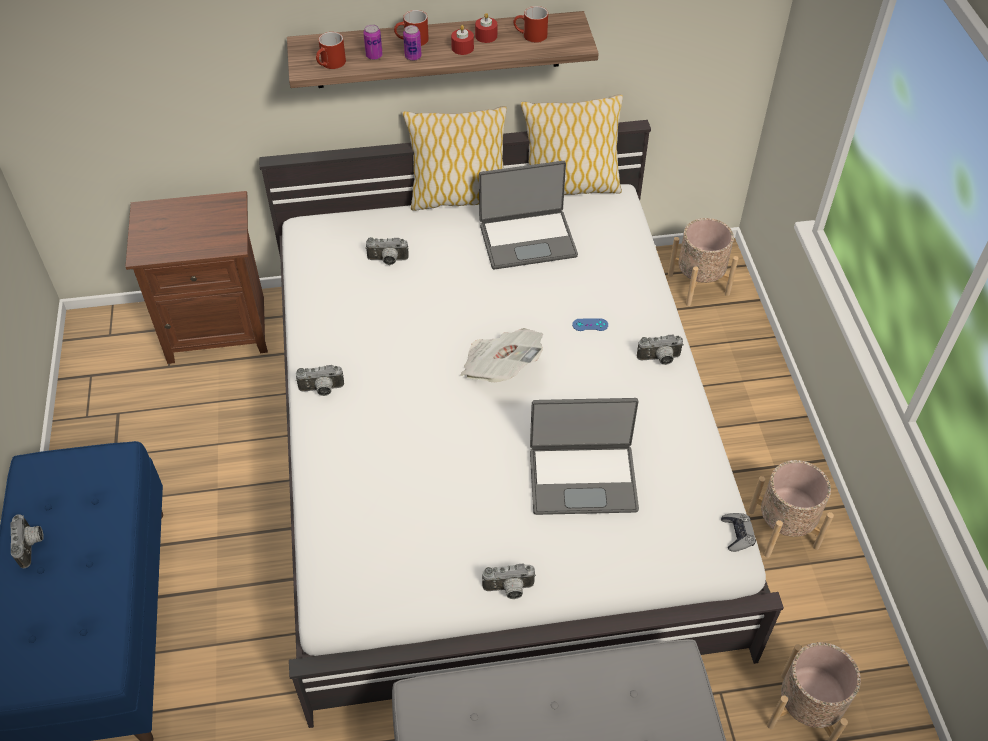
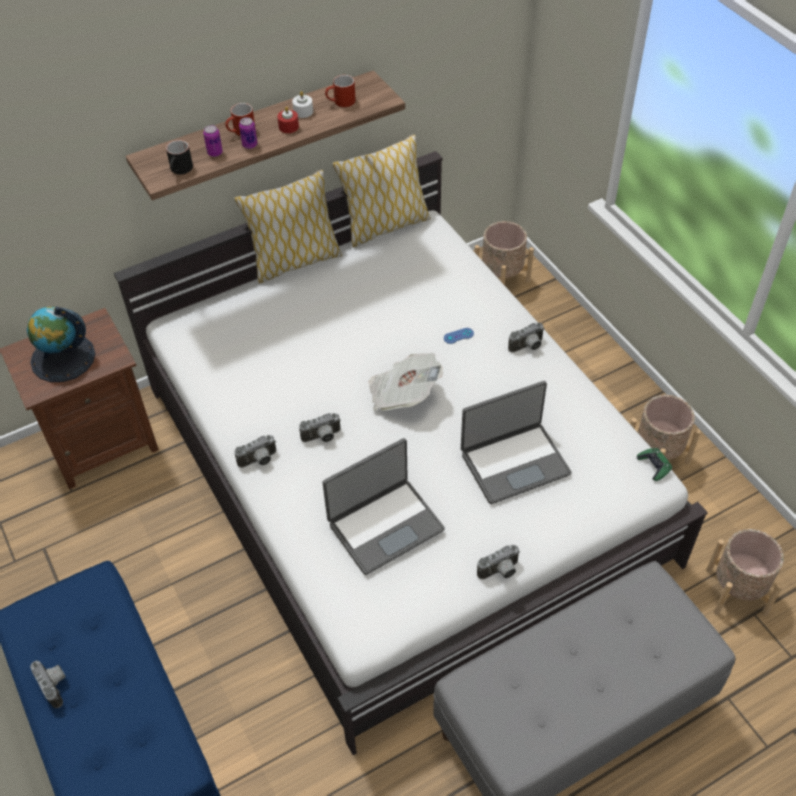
camera: 20 degrees left, 0 degrees up
(183, 228) = (63, 358): none -> globe
(331, 65) = (181, 170): red mug -> black mug
(387, 261) = (260, 333): camera -> camera (322, 437)
(486, 36) = (303, 111): red candle -> white candle
(527, 239) = (371, 280): laptop -> laptop (385, 525)
(737, 534) = (654, 466): grey game controller -> green game controller

